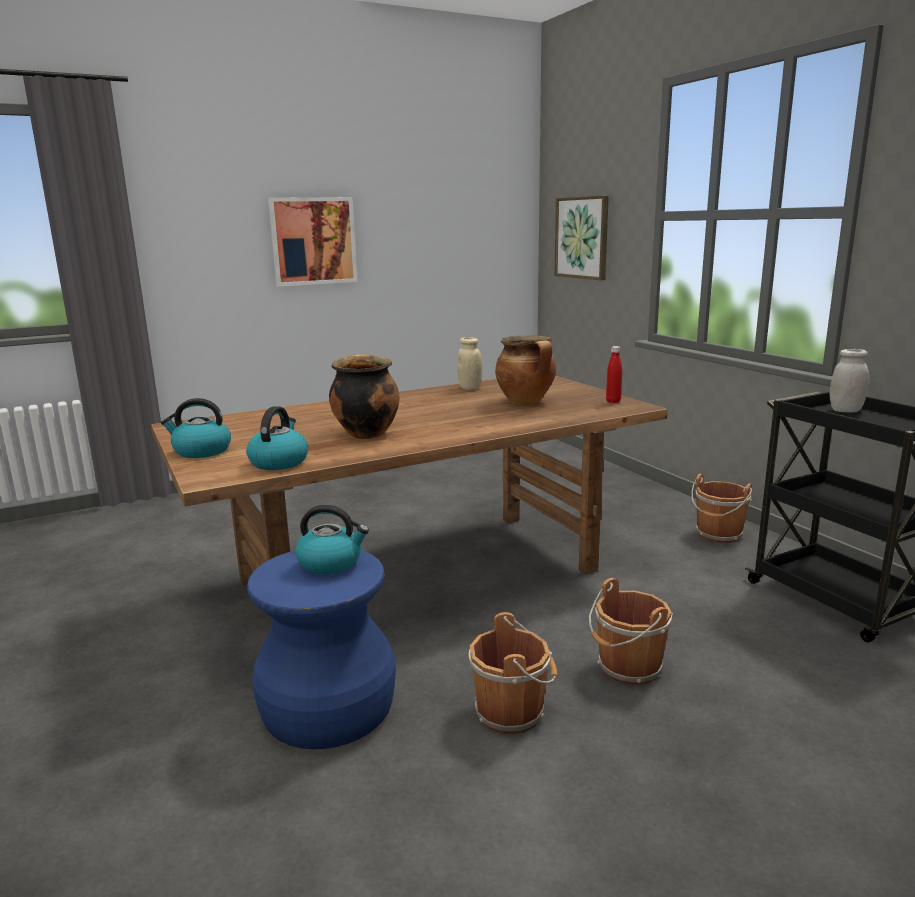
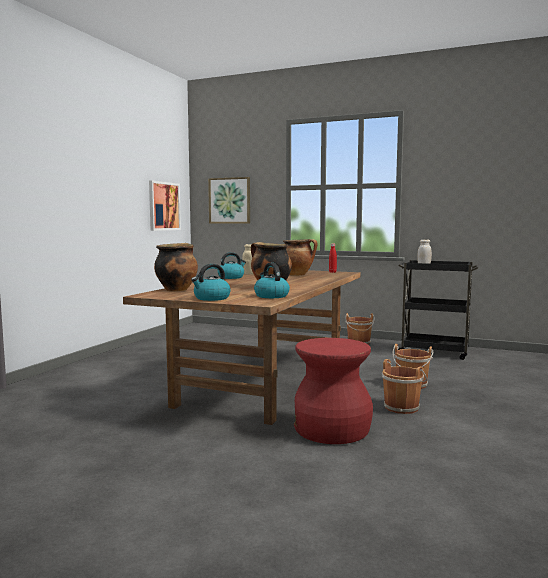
camera: 40 degrees left, 10 degrees down
(245, 418) = (176, 290): none -> cooking pot
(313, 241) = (89, 192): picture -> picture (164, 206)
(327, 709) = (332, 430): blue stool -> red stool
(331, 562) = (327, 342): kettle -> kettle (231, 277)

